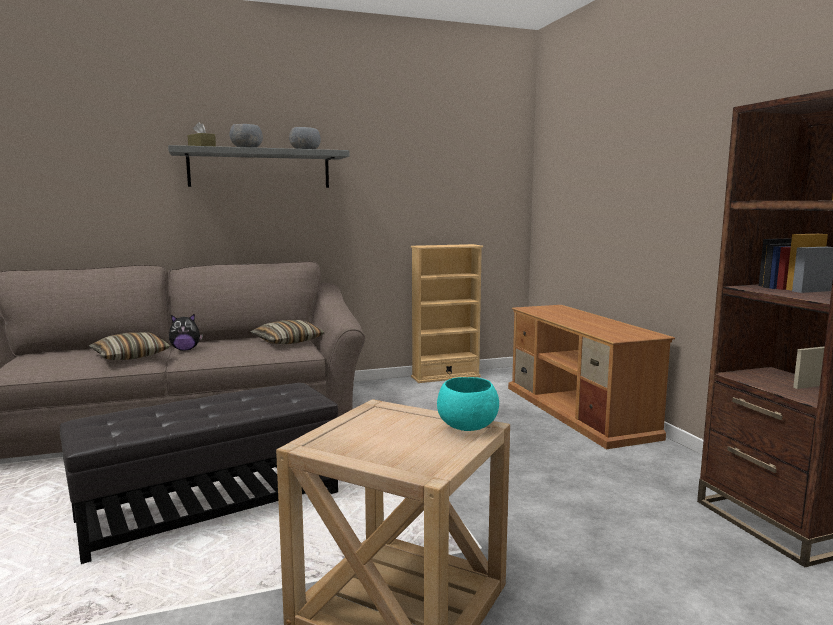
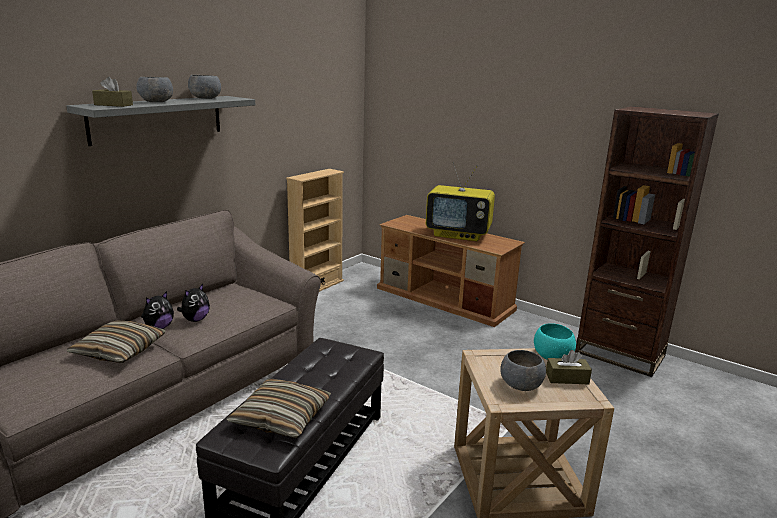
camera: 35 degrees left, 10 degrees up
(219, 349) = (195, 319): none -> plush toy
(287, 341) = (240, 295): pillow -> pillow (281, 417)
(368, 439) = (521, 385): none -> grey bowl
(439, 447) = (567, 378): none -> brown tissue box
(591, 323) = (459, 234): none -> television

